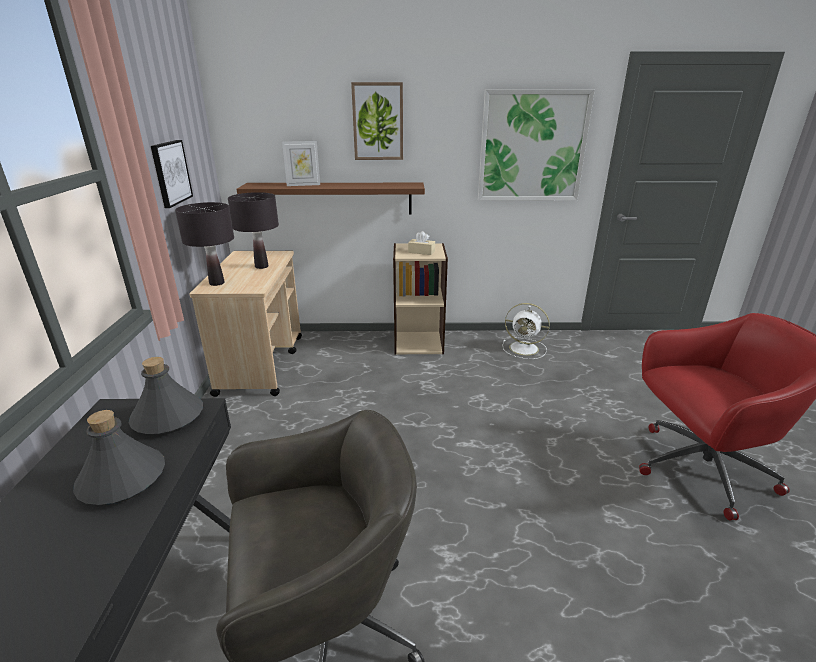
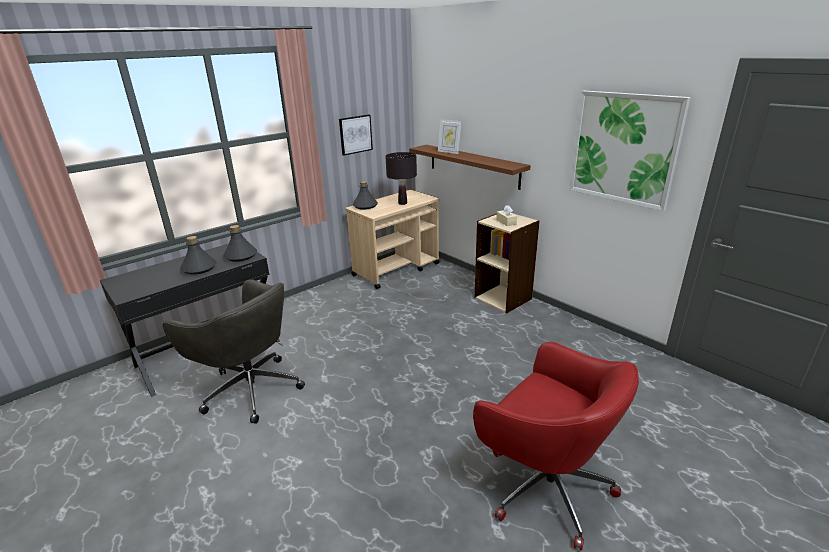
camera: 50 degrees right, 0 degrees up
(217, 283) = (365, 206): black table lamp -> grey bottle
(378, 122) = (503, 111): picture -> none
(525, 348) = (577, 340): white fan -> none

